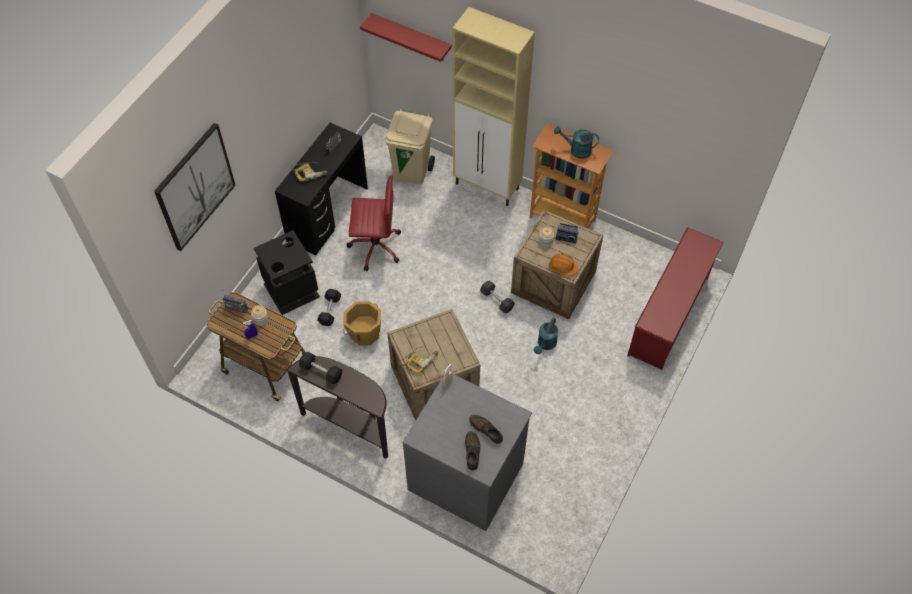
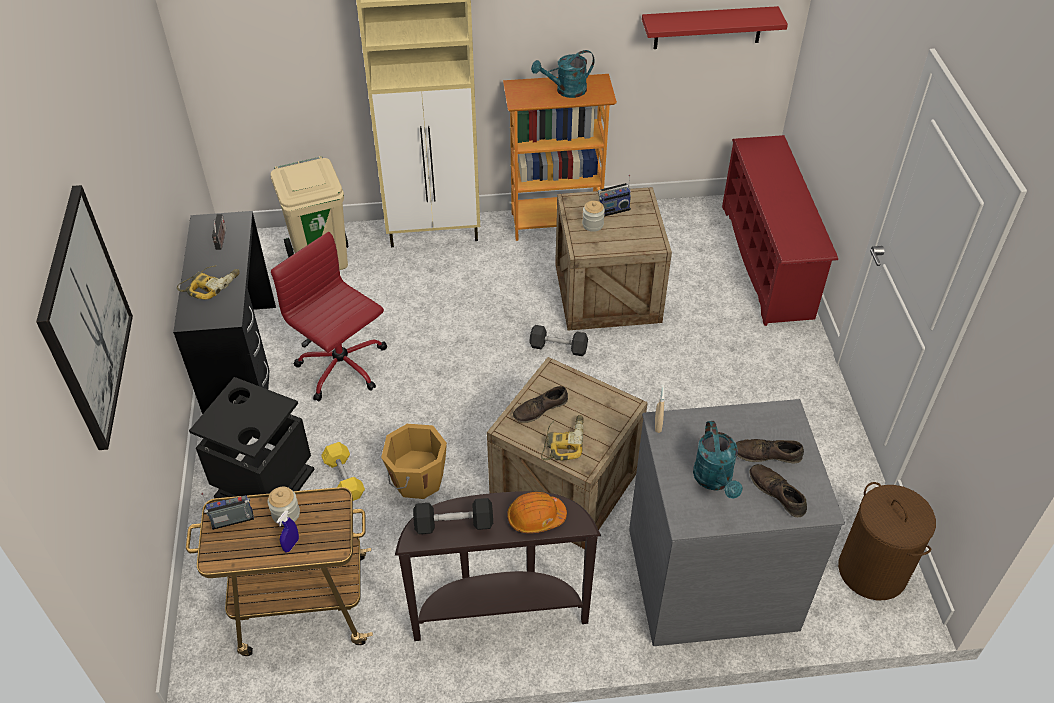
camera: 35 degrees left, 10 degrees down
(330, 311) = (344, 479): black dumbbell -> yellow dumbbell
(375, 246) = (343, 368): red office chair -> red office chair turned 105 degrees counterclockwise
(411, 38) = (260, 39): red shelf -> red shelf (708, 27)
(423, 335) = (540, 409): none -> brown shoe
(545, 344) = (662, 364): turquoise watering can -> turquoise watering can (715, 480)
(552, 527) = (873, 571): none -> brown laundry basket
(563, 267) = (640, 241): orange hard hat -> orange hard hat (535, 517)

